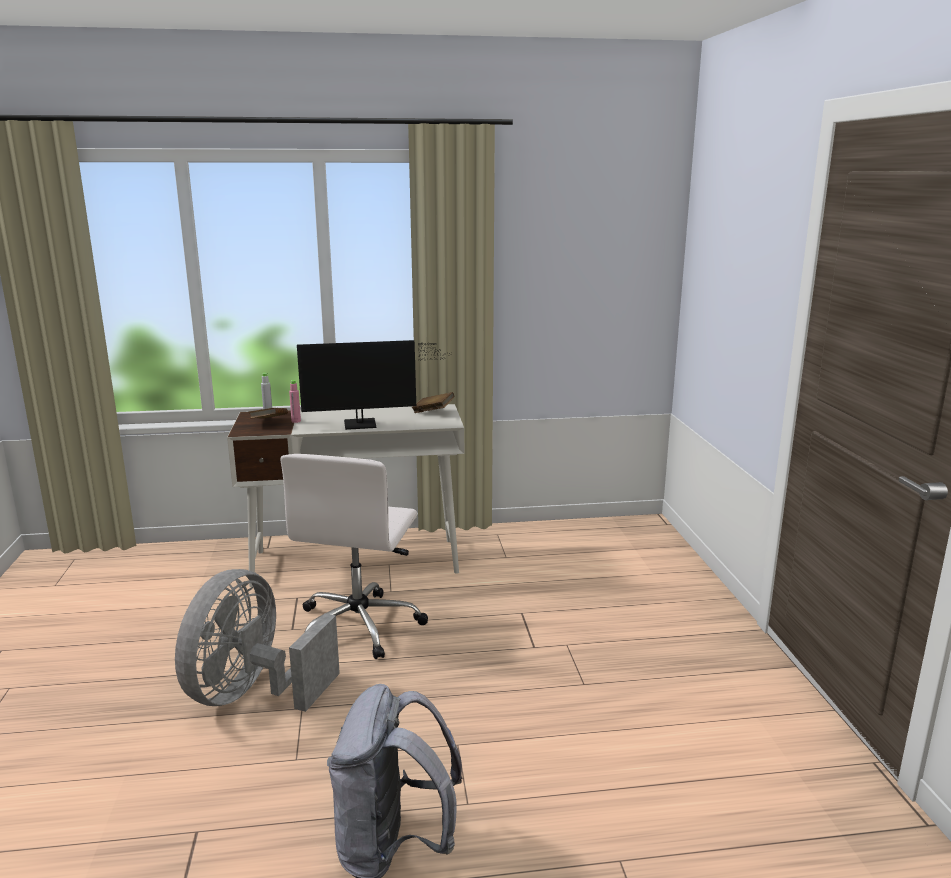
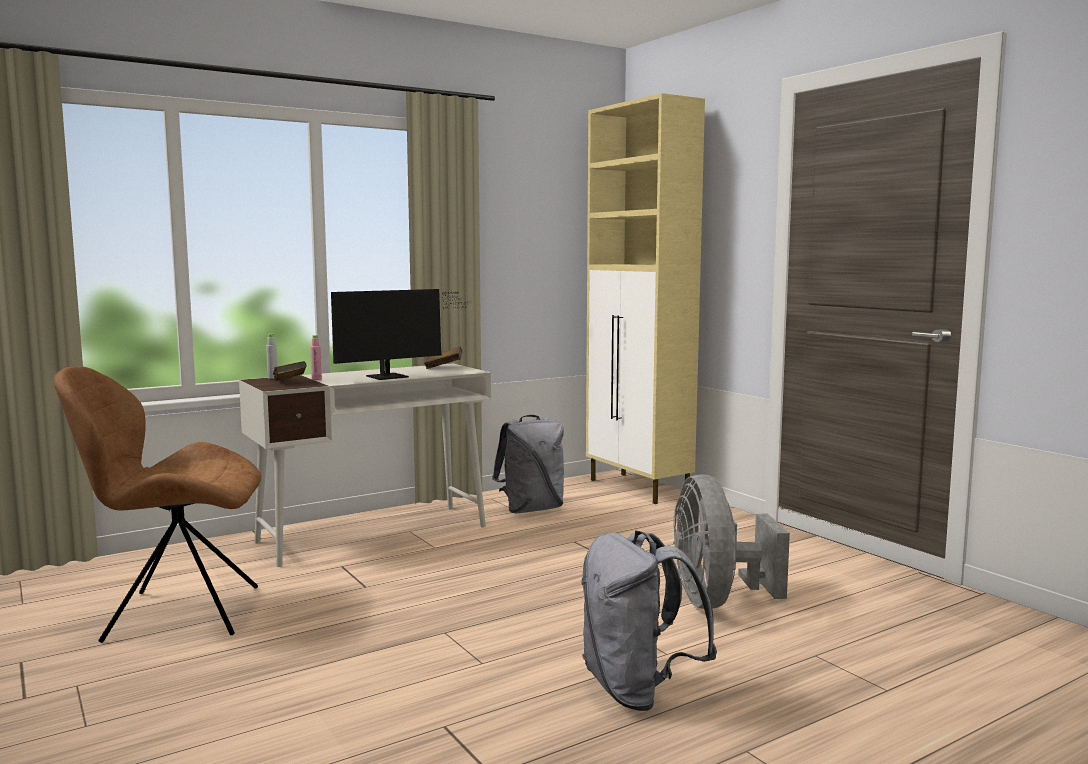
camera: 25 degrees left, 10 degrees down
(135, 624) = (177, 613): none -> brown chair
(253, 694) = (382, 633): grey fan -> grey fan (717, 601)
(360, 625) = (432, 572): white office chair -> none
(521, 557) = (531, 509): none -> grey backpack
(655, 548) = (639, 488): none -> beige cabinet

